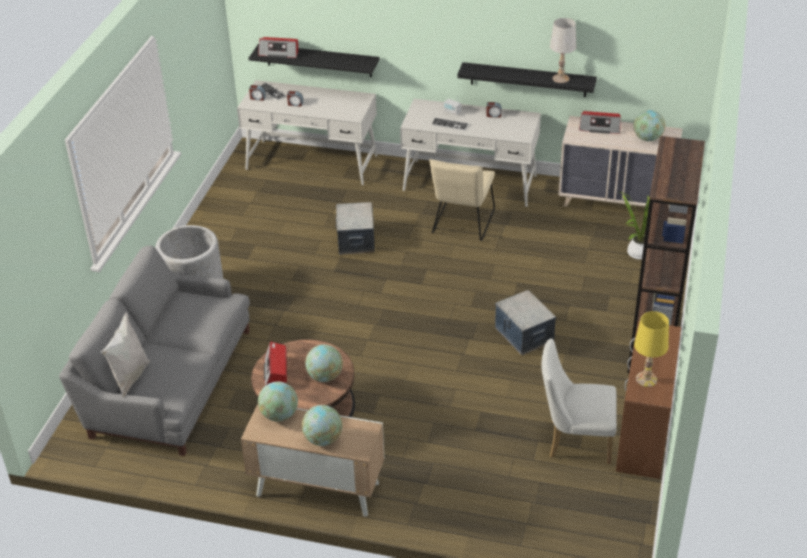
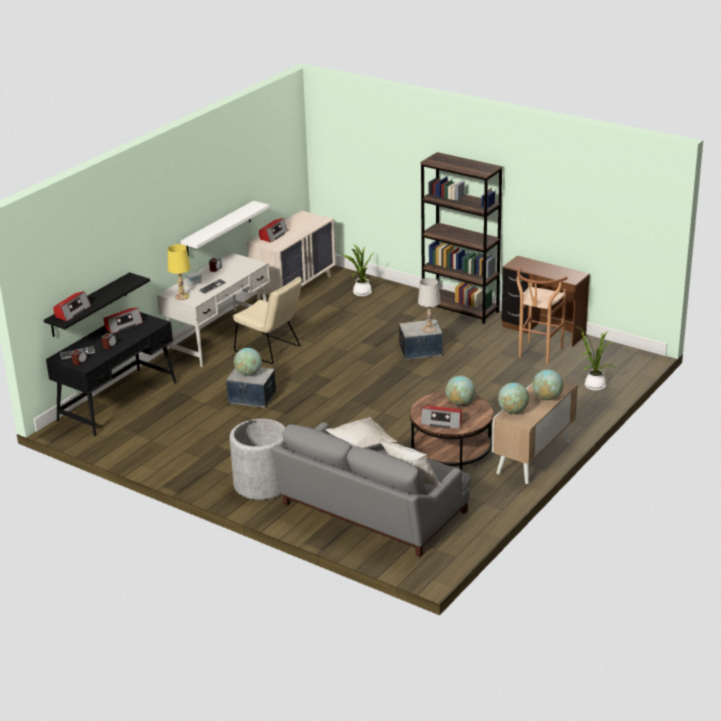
camera: 70 degrees left, 10 degrees down
(201, 322) = (362, 446): none -> white pillow
(312, 162) = (118, 401): white desk -> black desk
(339, 99) = (123, 325): none -> radio
(520, 513) = (593, 385): none -> potted plant
(528, 79) = (218, 229): black shelf -> white shelf
(560, 78) = (243, 212): white table lamp -> white table lamp (429, 329)
(574, 441) = (537, 354): white chair -> brown stool
(646, 379) = (560, 275): yellow table lamp -> yellow table lamp (182, 296)
(647, 138) = (303, 223): globe -> globe (248, 373)

